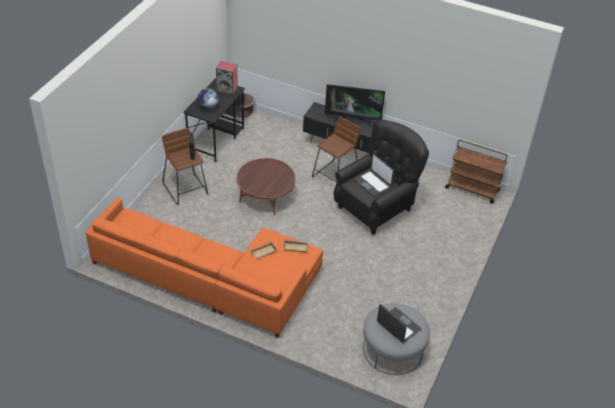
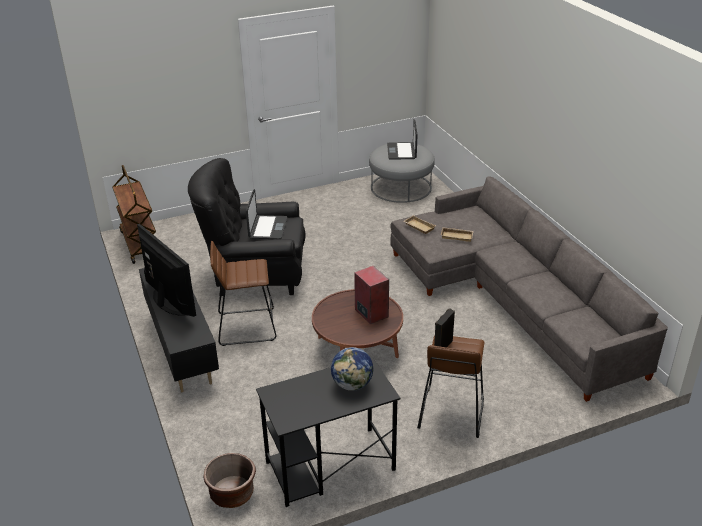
camera: 135 degrees left, 10 degrees down
(212, 279) = (512, 298): orange sofa -> grey sofa
(227, 89) = (284, 401): speaker -> speaker (371, 313)

